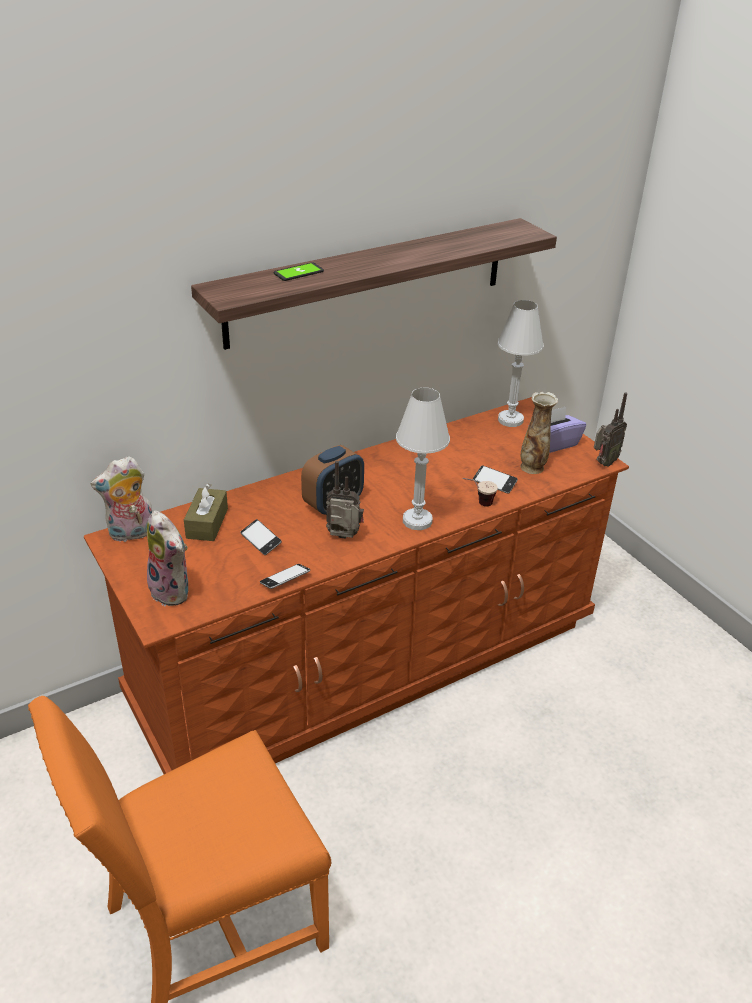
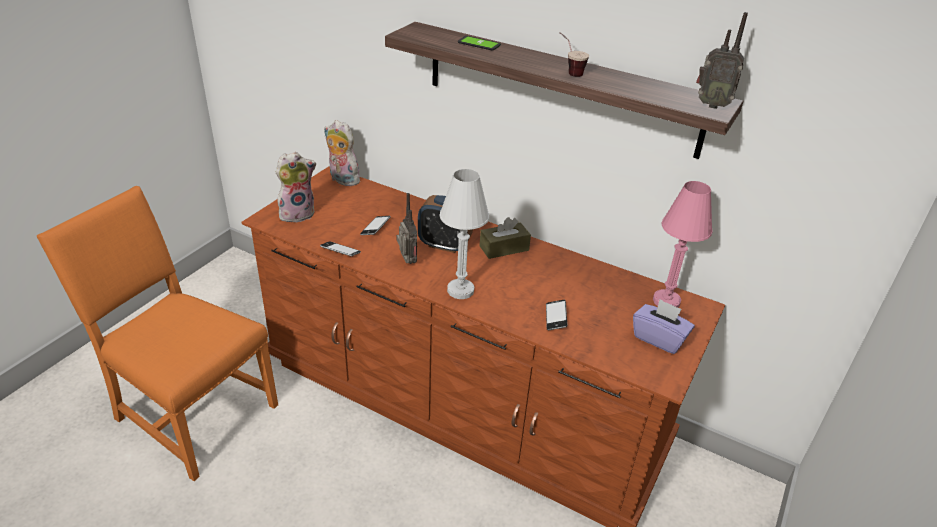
camera: 60 degrees right, 0 degrees up
(173, 591) = (297, 213): plush toy -> plush toy turned 135 degrees counterclockwise
(207, 523) = (376, 202): brown tissue box -> brown tissue box (504, 248)
(477, 503) = (514, 316): cup -> cup (569, 72)
(510, 420) = (666, 301): white table lamp -> pink table lamp
(533, 467) = (604, 335): vase -> none
(603, 463) = (664, 381): radio -> radio (711, 104)

